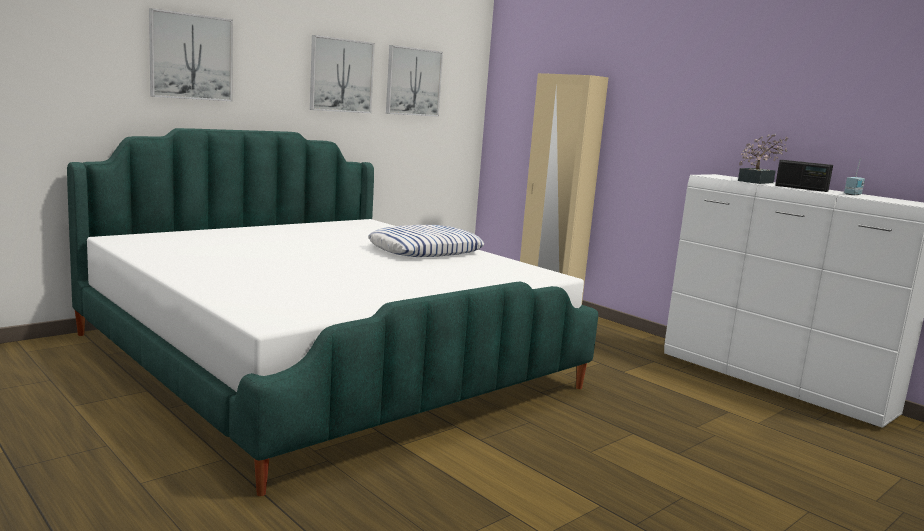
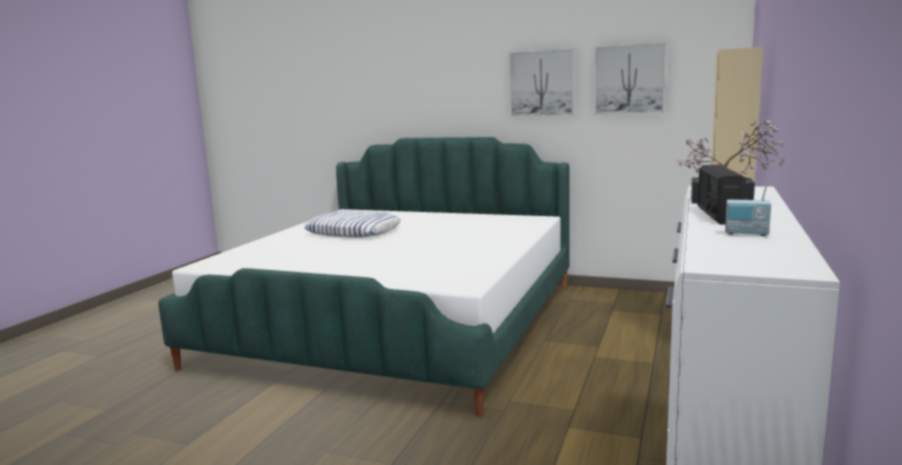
camera: 65 degrees right, 0 degrees up
(191, 57) = (414, 85): picture -> none
(425, 250) = (472, 246): pillow -> pillow (353, 231)

